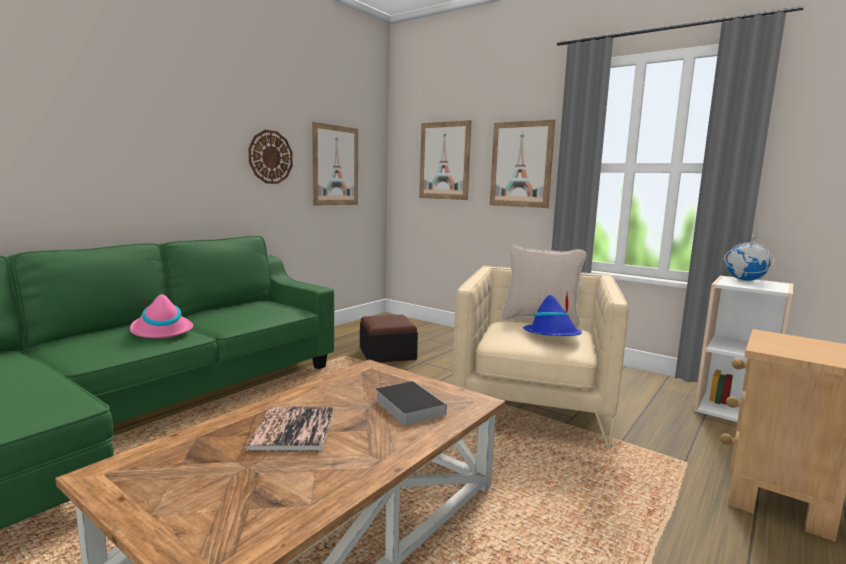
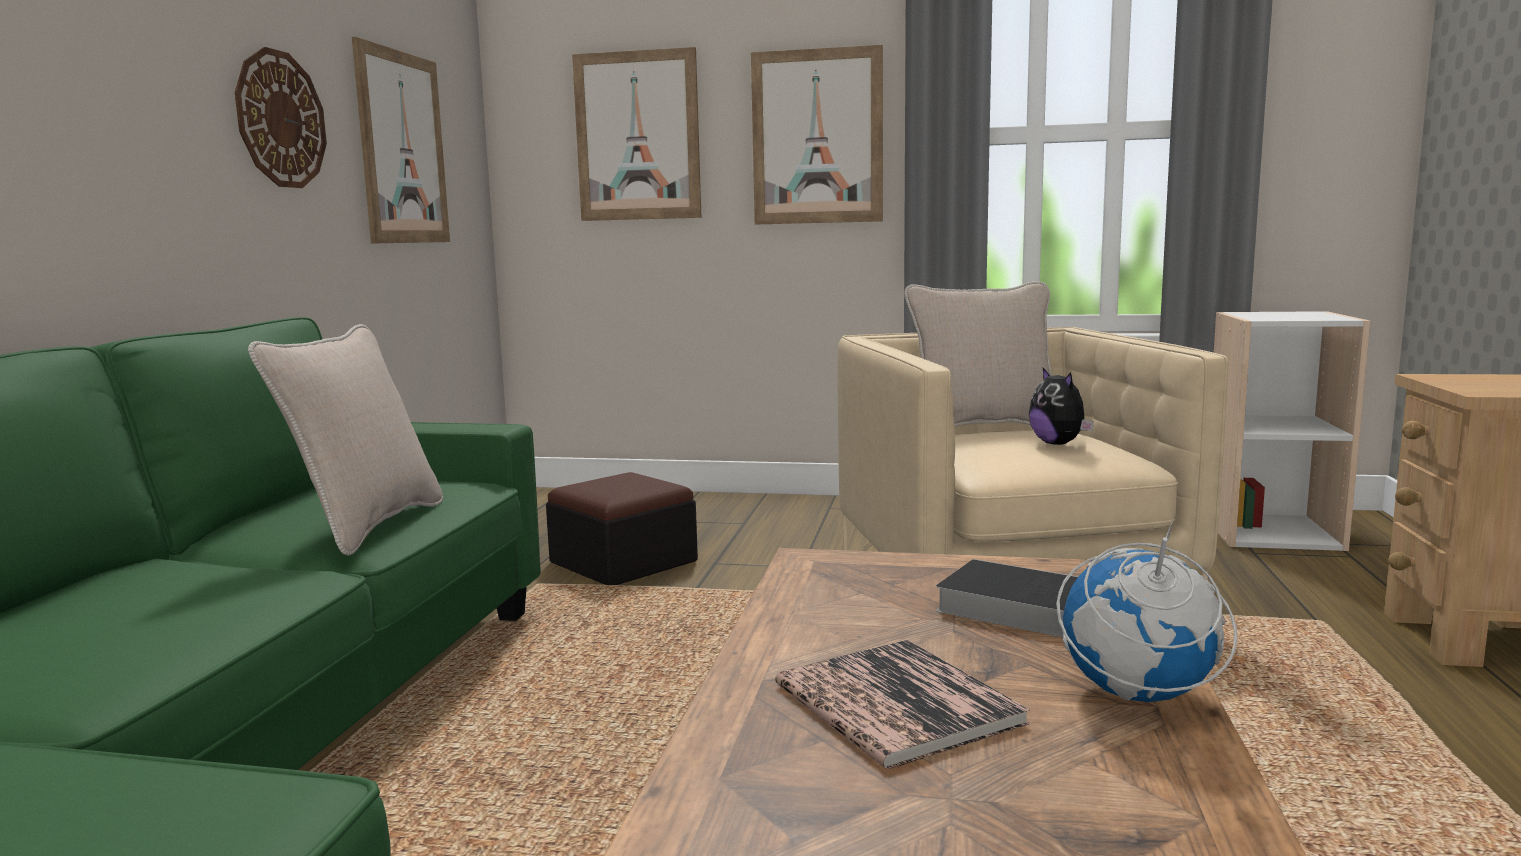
camera: 25 degrees left, 0 degrees up
(161, 331) = (202, 581): pink hat -> none
(239, 320) = (366, 526): none -> beige pillow
(552, 335) = (1058, 444): blue hat -> plush toy
(744, 280) = (1266, 313): globe -> globe (1136, 696)

